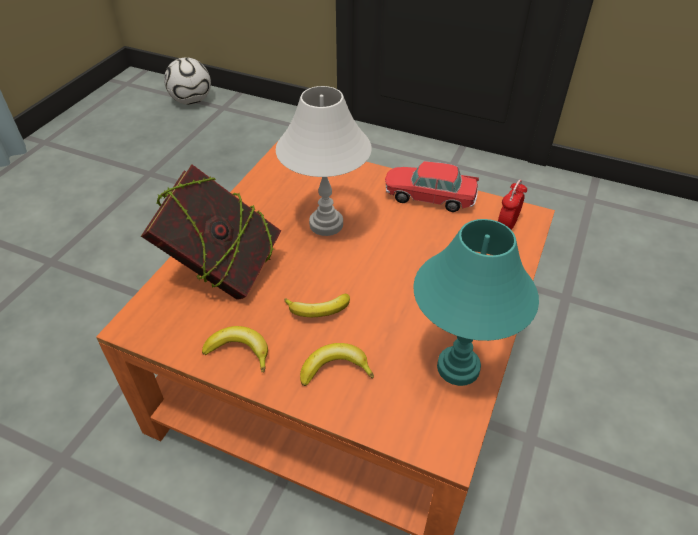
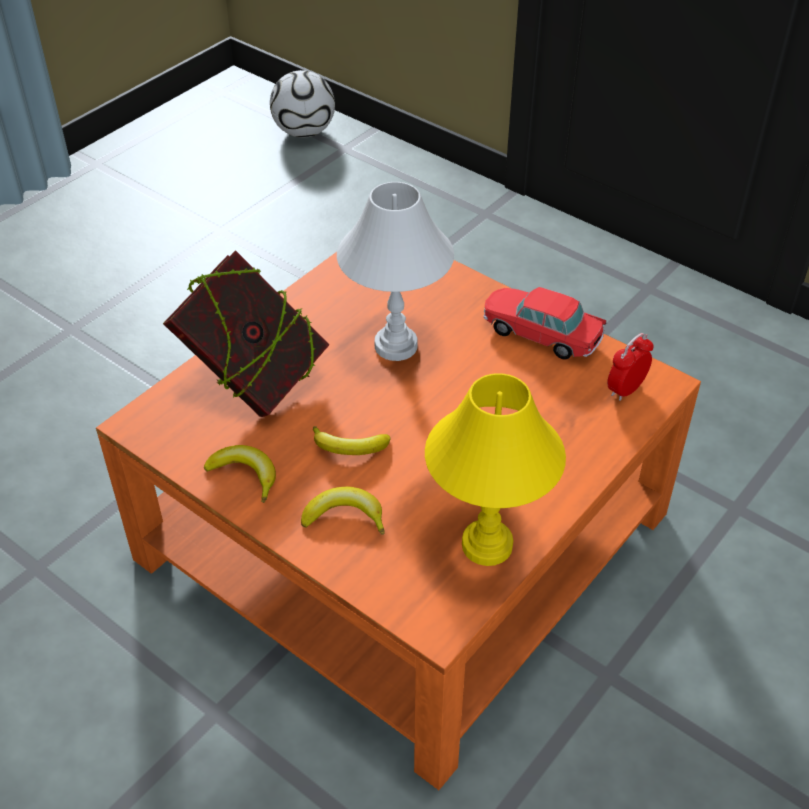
camera: 15 degrees right, 0 degrees up
(457, 368) = (486, 545): turquoise table lamp -> yellow table lamp

